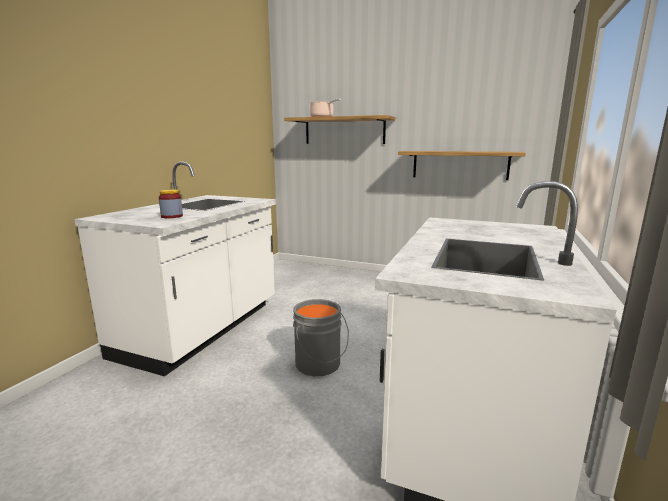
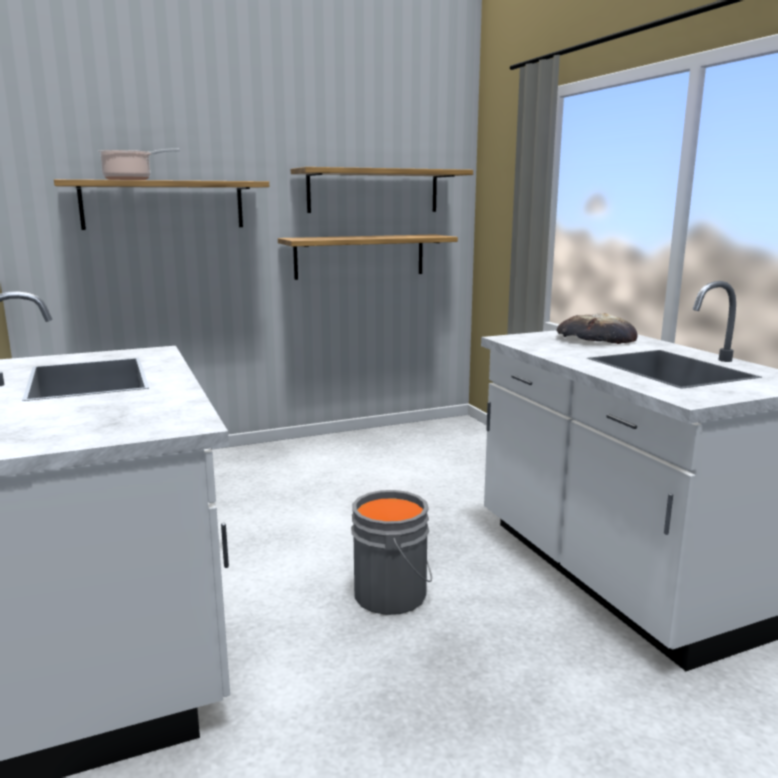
camera: 45 degrees left, 0 degrees up
(172, 216) = (142, 410): jar -> none
(474, 120) = (373, 191): none -> shelf
(508, 230) = (595, 338): none -> bread

